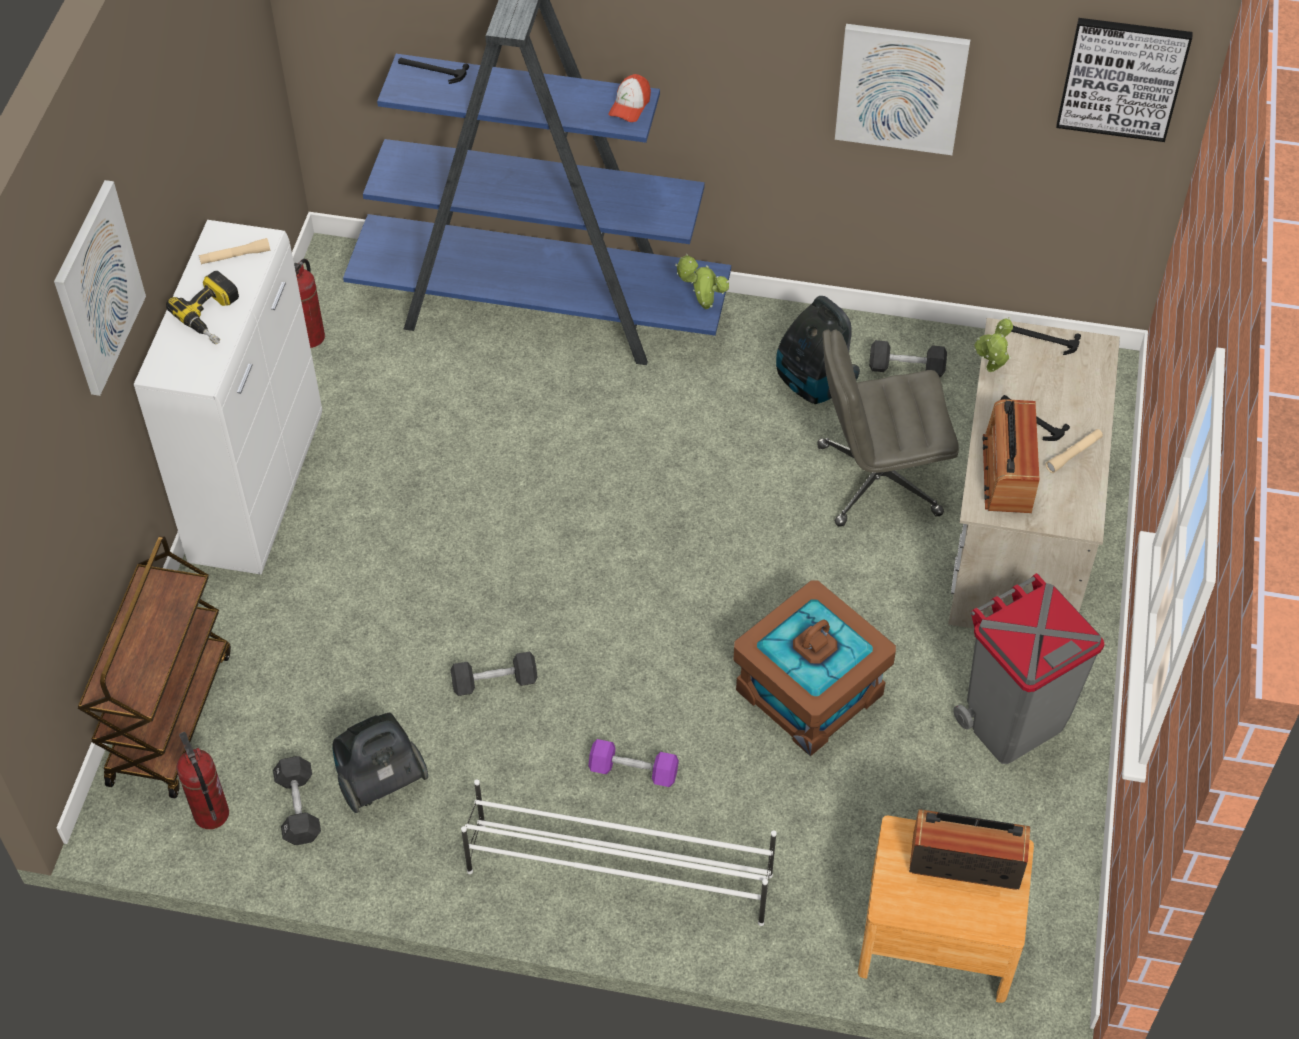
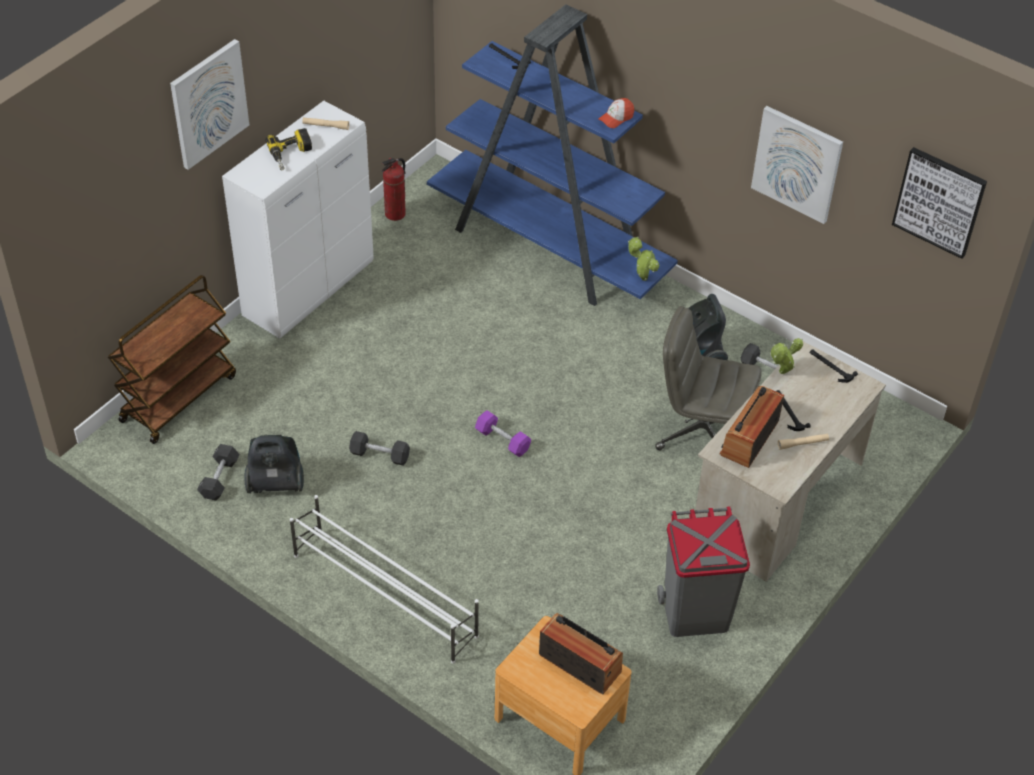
camera: 25 degrees right, 5 degrees down
(210, 814) = (167, 461): fire extinguisher -> none
(633, 771) = (431, 540): purple dumbbell -> purple dumbbell (502, 440)
(810, 693) = (572, 541): brown storage box -> none

